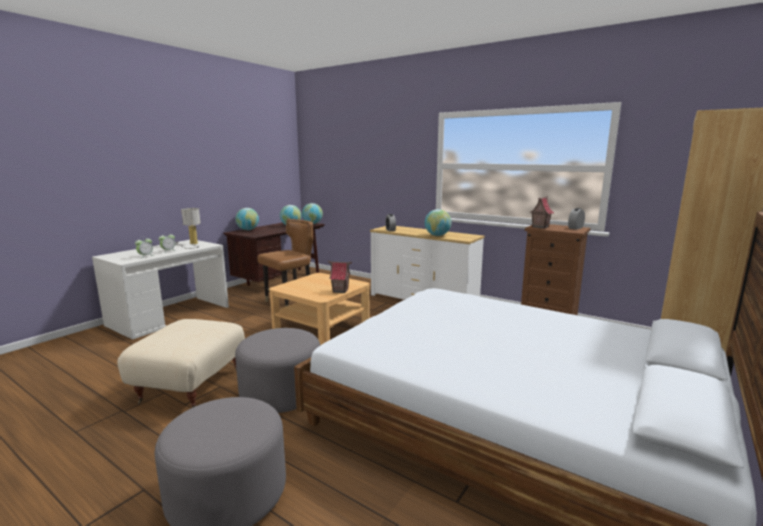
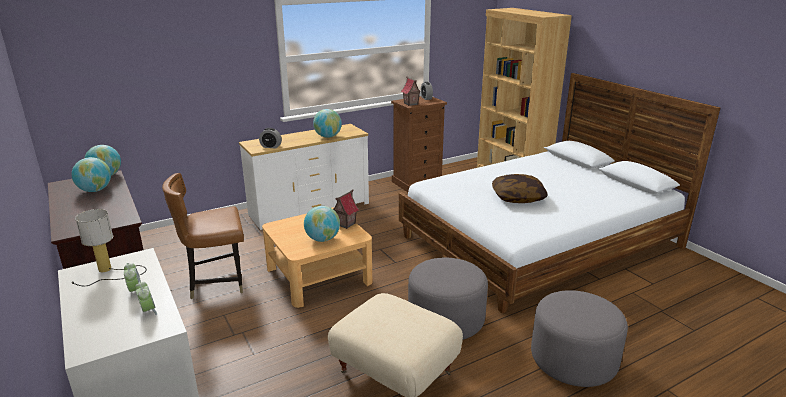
camera: 65 degrees left, 10 degrees up
(248, 230) = (67, 221): globe -> globe (322, 239)
(291, 302) = (216, 282): brown chair -> brown chair turned 90 degrees counterclockwise
(454, 331) = (518, 197): none -> pillow

